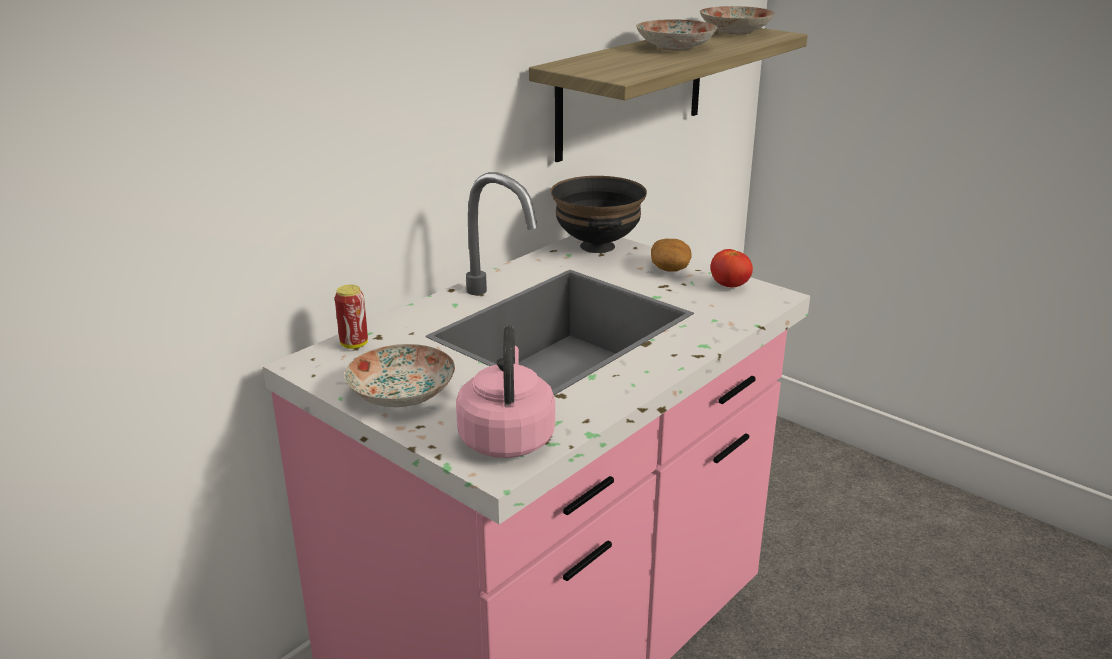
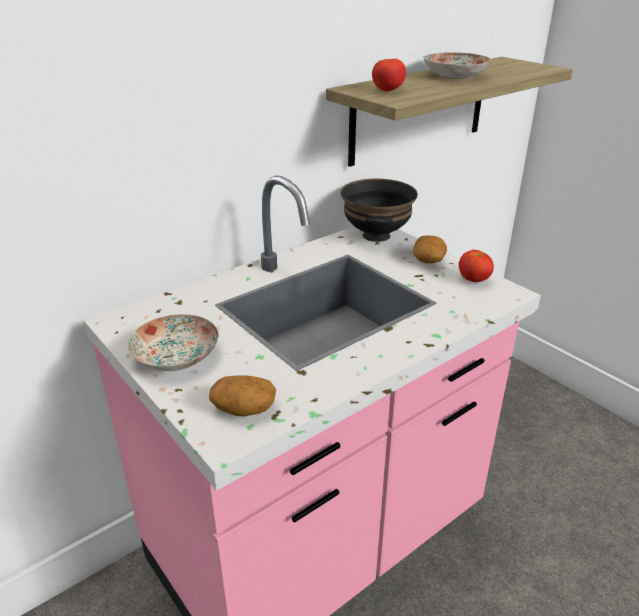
camera: 10 degrees right, 5 degrees up
(354, 344) = (158, 307): can -> none
(507, 437) = (243, 409): pink kettle -> potato
(605, 66) = (387, 90): none -> tomato
(735, 31) = (511, 64): plate -> none

